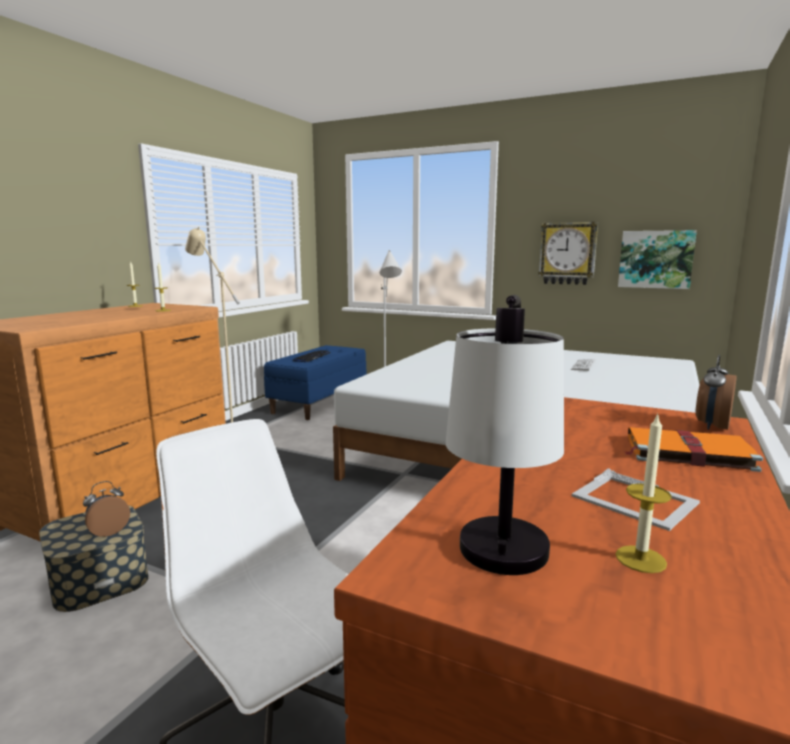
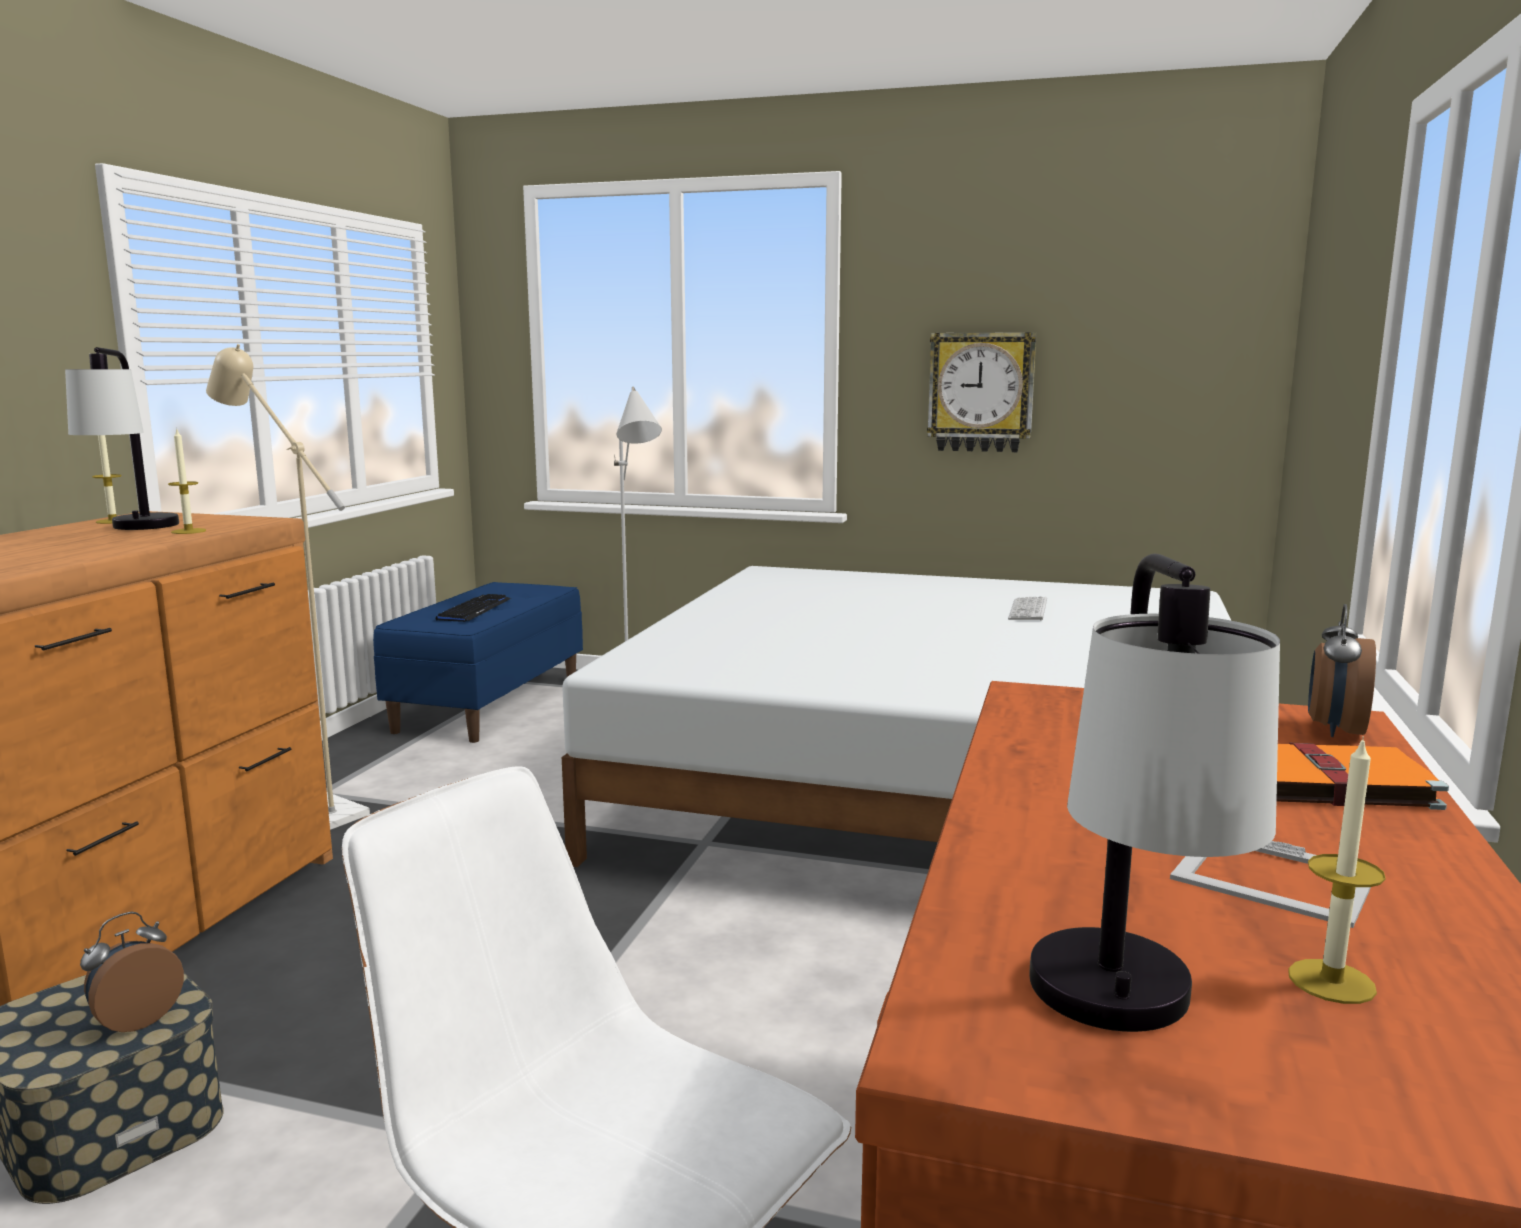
camera: 10 degrees left, 0 degrees up
(141, 309) = (134, 530): none -> table lamp
(655, 259) = (1143, 404): picture -> none

